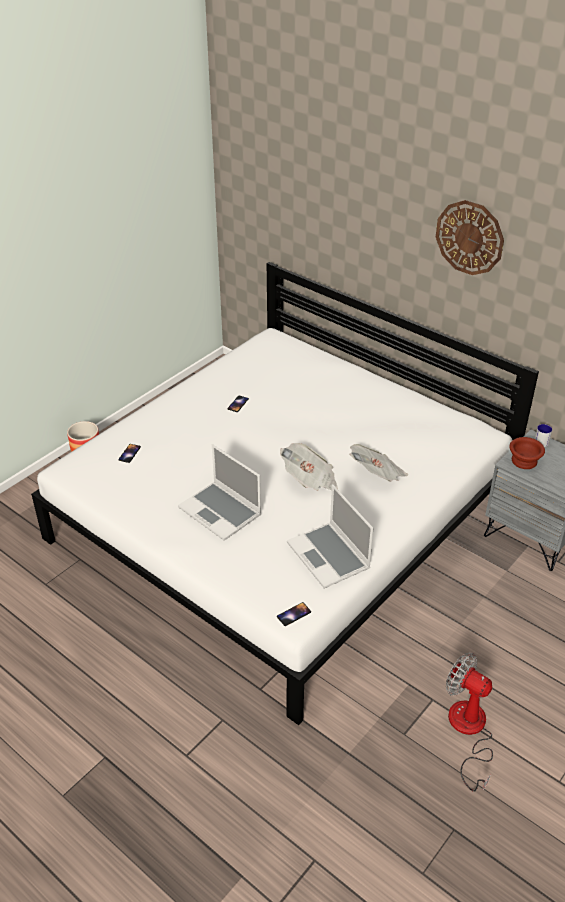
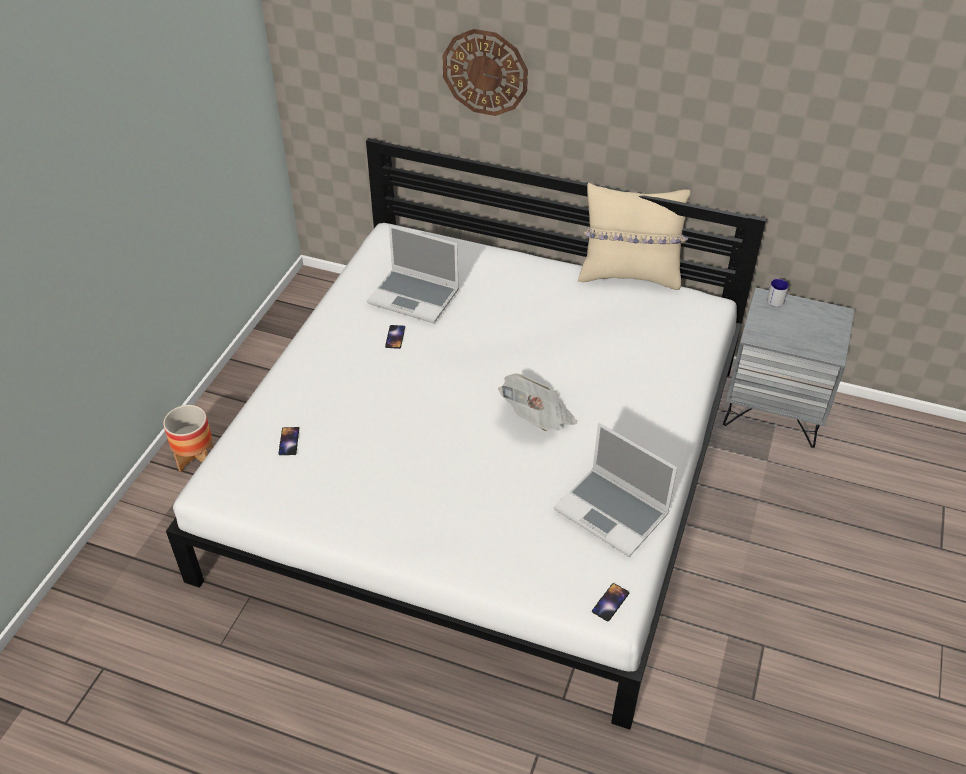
camera: 20 degrees left, 5 degrees up
(221, 512) = (450, 490): laptop -> laptop (415, 297)
(377, 475) = (614, 390): newspaper -> none
(435, 400) = (629, 276): none -> beige pillow
(468, 731) = (819, 671): fan -> none
(469, 237) = (662, 68): wall clock -> wall clock (485, 72)
(523, 461) = (768, 330): brown bowl -> none

